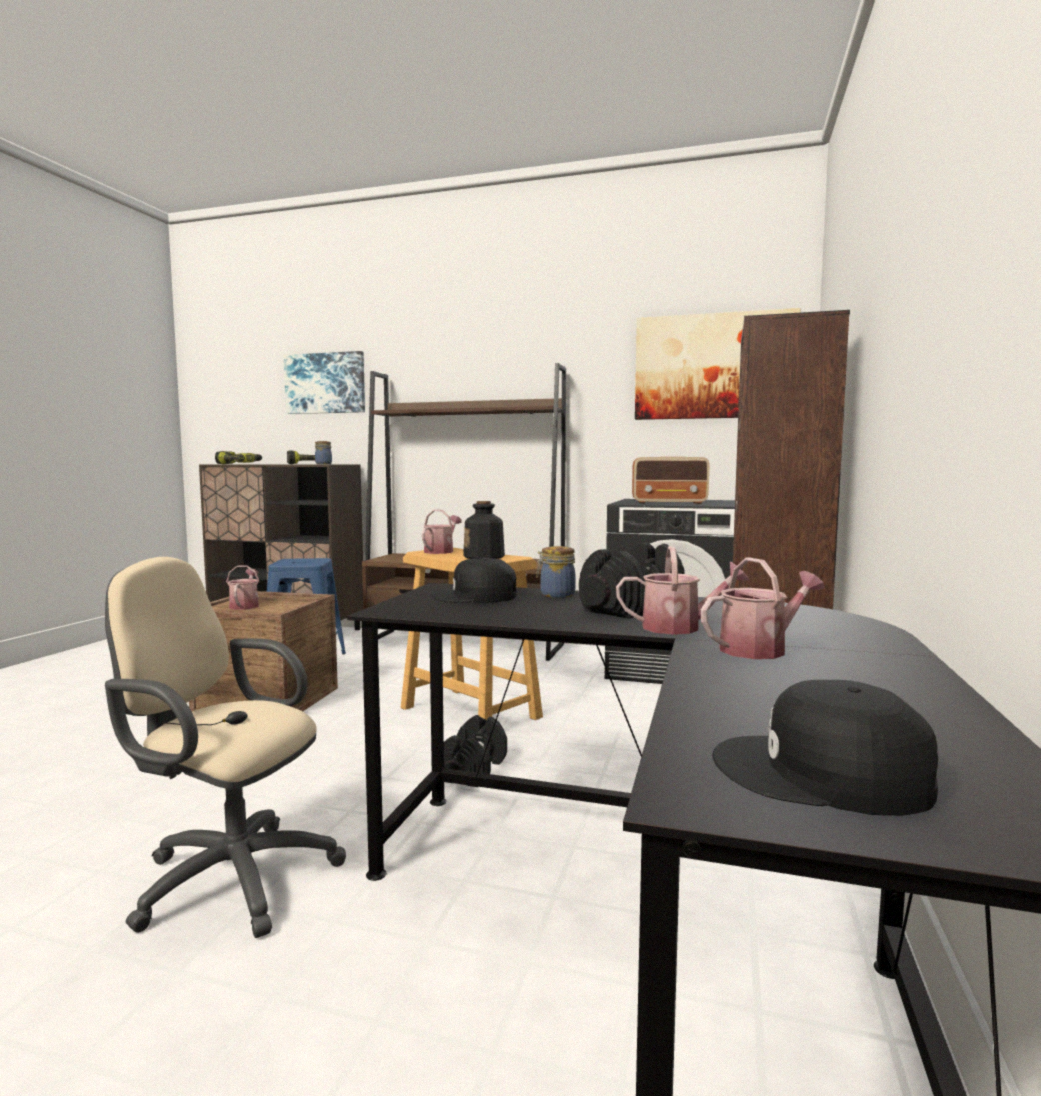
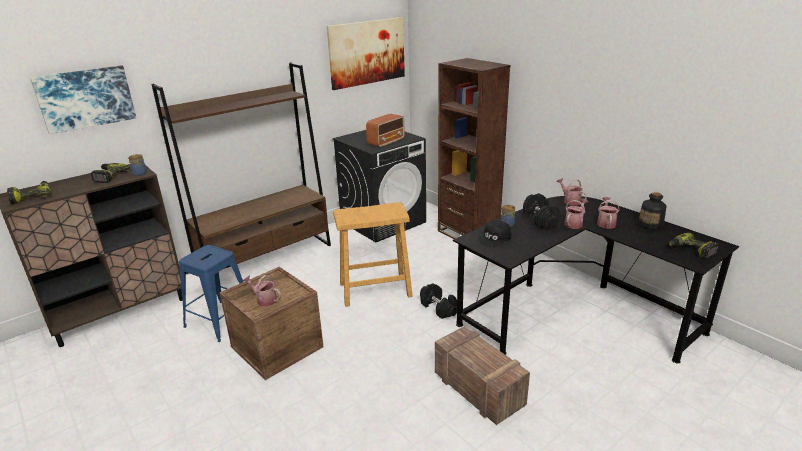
camera: 55 degrees left, 20 degrees up
(227, 877) = (477, 388): beige office chair -> crate
(441, 551) = (349, 215): watering can -> watering can (570, 201)
(484, 557) = (384, 211): bottle -> bottle (650, 224)
(822, 774) = (691, 250): black cap -> power drill

